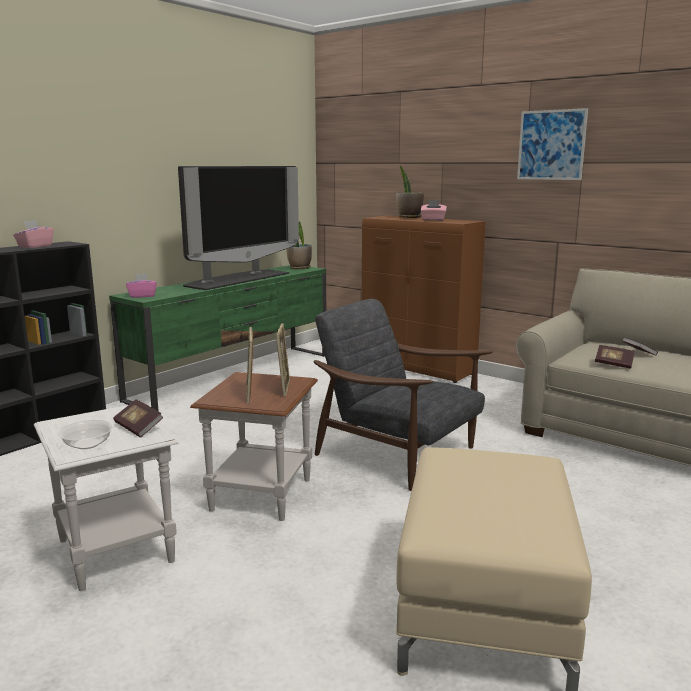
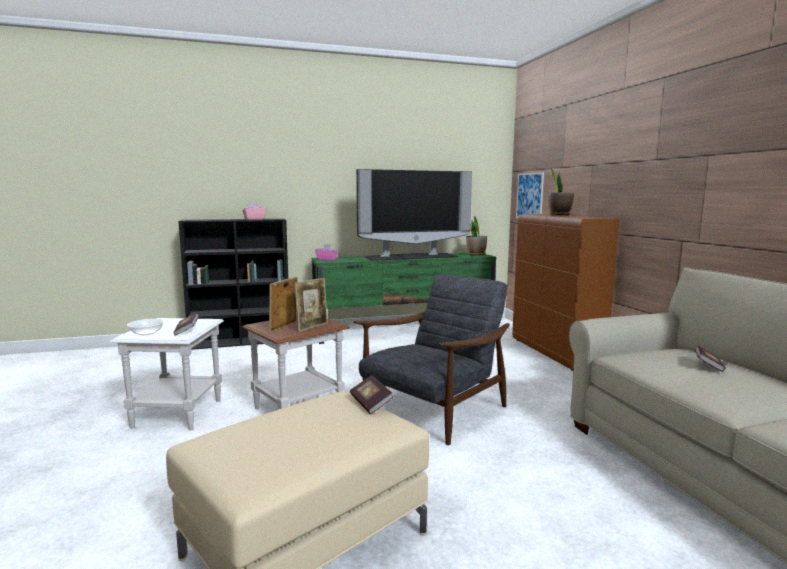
camera: 35 degrees right, 5 degrees down
(398, 453) = (434, 410): grey armchair -> grey armchair turned 60 degrees clockwise
(433, 220) = (571, 216): pink tissue box -> none
(551, 145) = (678, 139): picture -> picture (529, 196)
(613, 364) = (653, 369): book -> book (371, 403)

